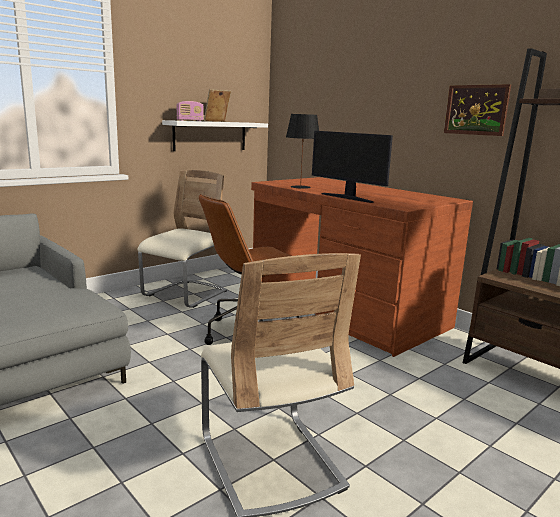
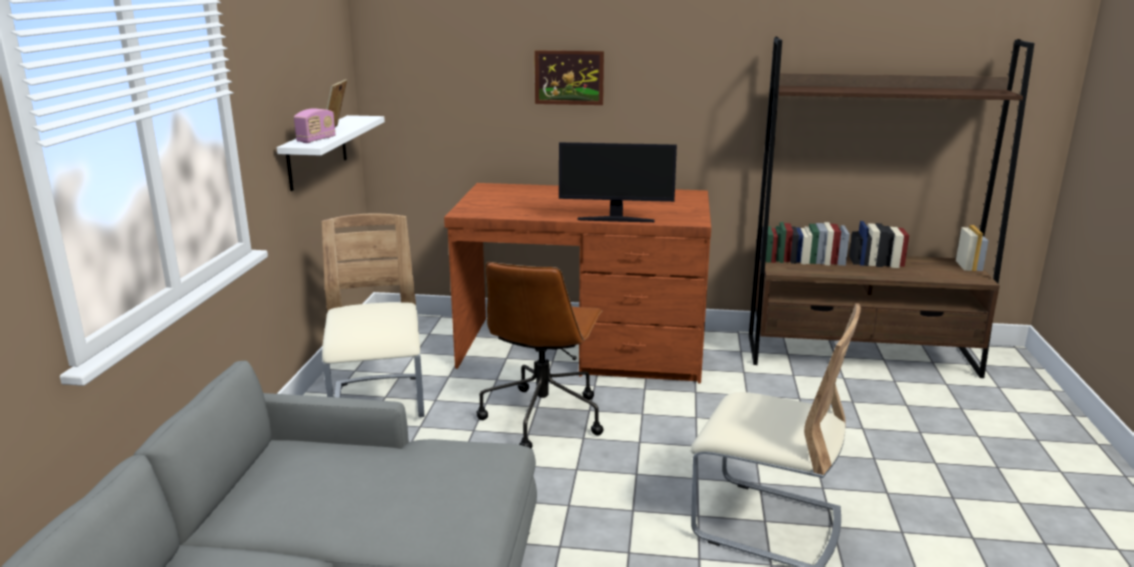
camera: 40 degrees left, 5 degrees up
(300, 187) = (523, 212): black table lamp -> none
(476, 110) = (700, 91): picture -> picture (569, 77)

